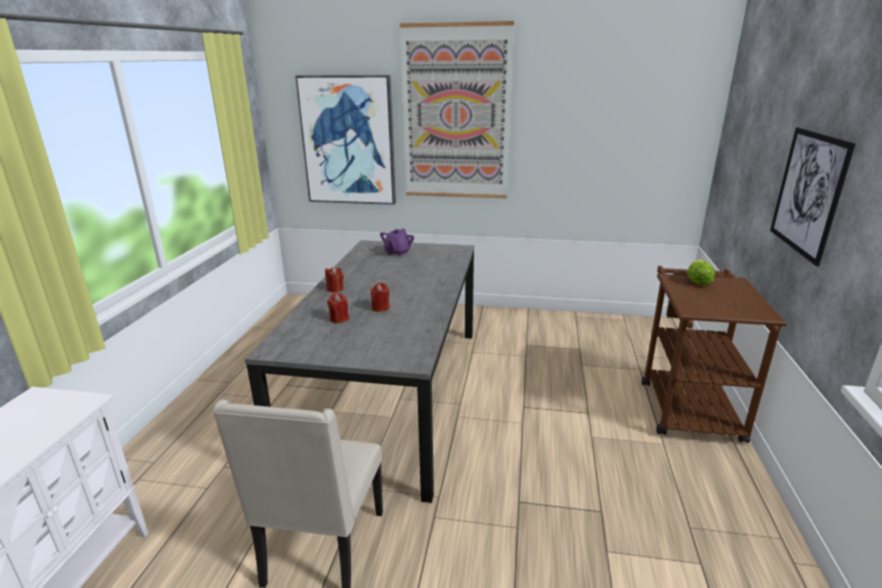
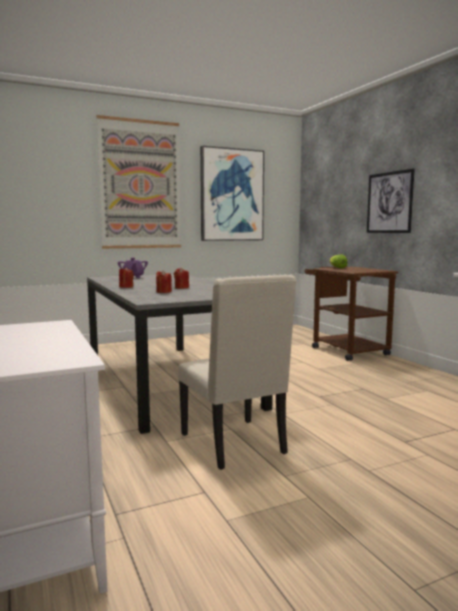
camera: 35 degrees left, 15 degrees down
(348, 141) = (50, 204): picture -> picture (231, 195)

